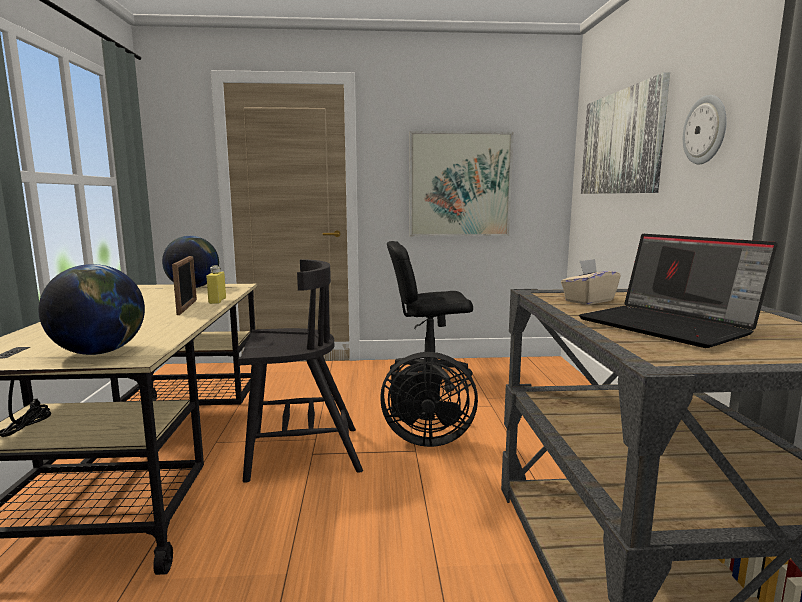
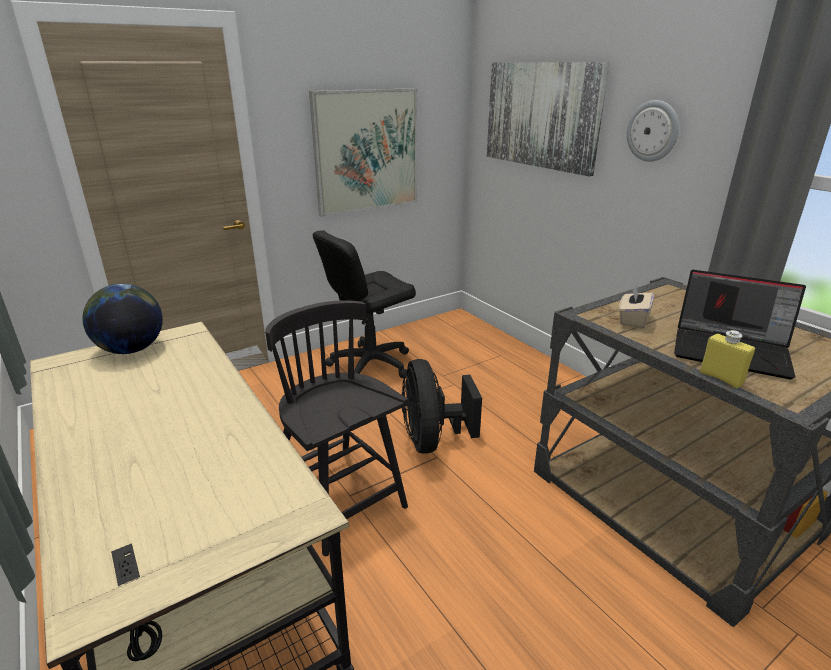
camera: 30 degrees left, 15 degrees up
(99, 352) = (247, 519): globe -> none
(187, 307) = (199, 396): picture frame -> none
(217, 301) = (215, 372): yellow bottle -> yellow bottle (721, 378)
(301, 453) = (338, 499): black chair -> black chair turned 90 degrees counterclockwise
(425, 438) = (432, 440): black fan -> black fan turned 105 degrees clockwise

